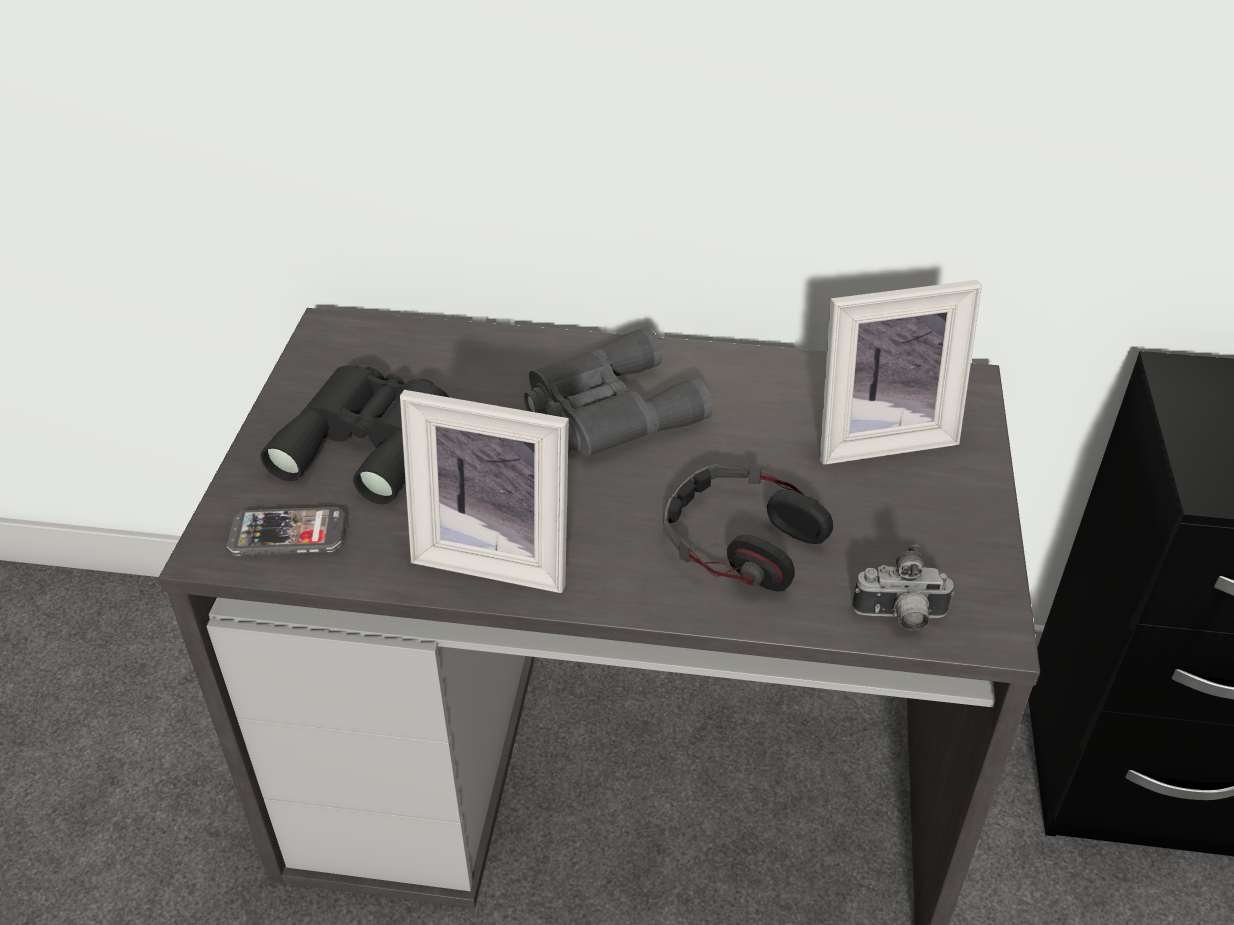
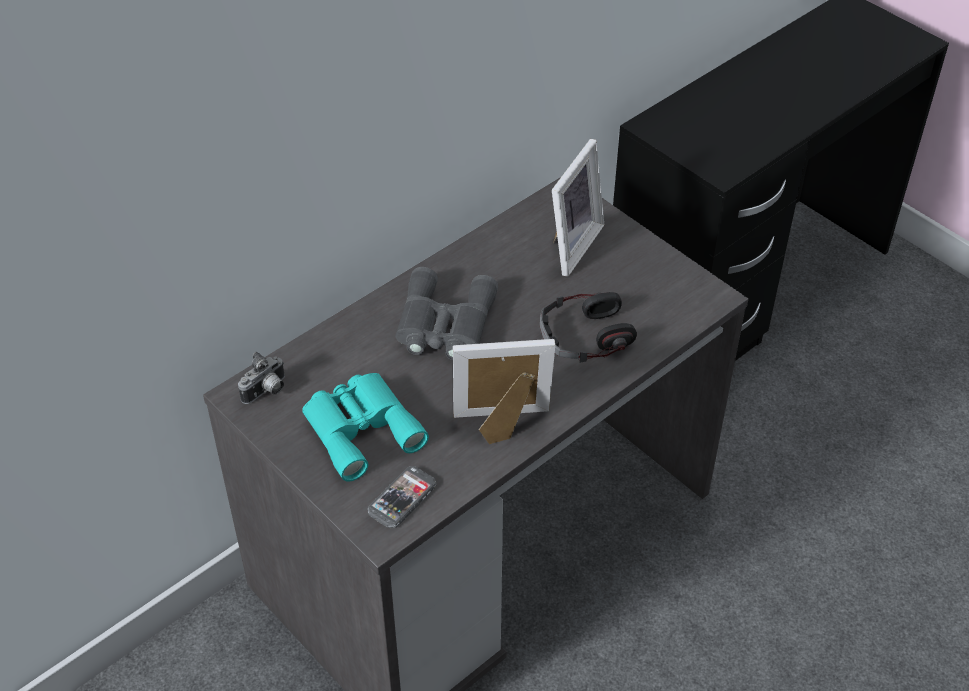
camera: 50 degrees left, 5 degrees up
(370, 439) = (361, 428): black binoculars -> turquoise binoculars
(497, 554) = (502, 425): picture frame -> picture frame turned 150 degrees counterclockwise
(900, 618) = (681, 318): camera -> camera (267, 392)

